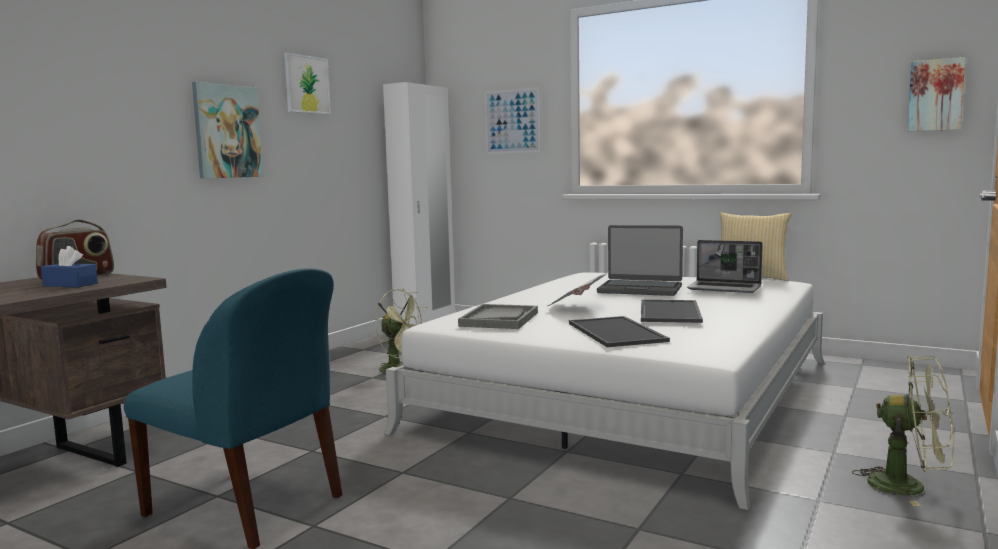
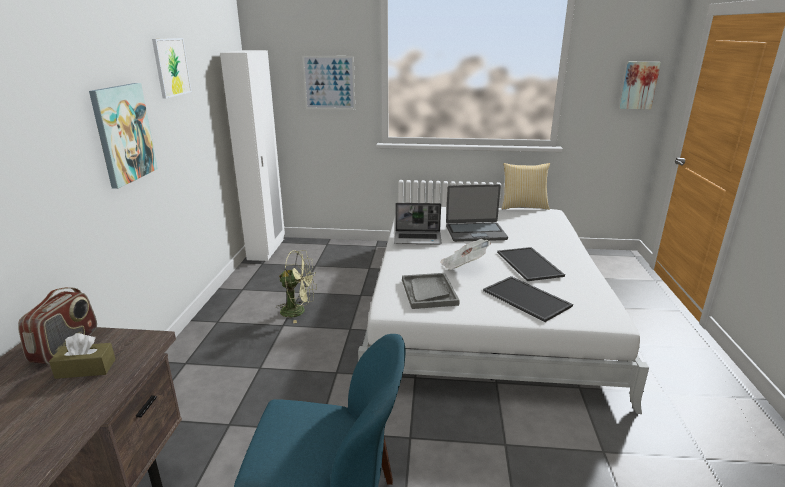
camera: 25 degrees left, 15 degrees up
(70, 284) = (86, 369): blue tissue box -> brown tissue box
(725, 288) = (528, 226): laptop -> laptop (418, 239)
(909, 487) = (694, 368): green fan -> none

